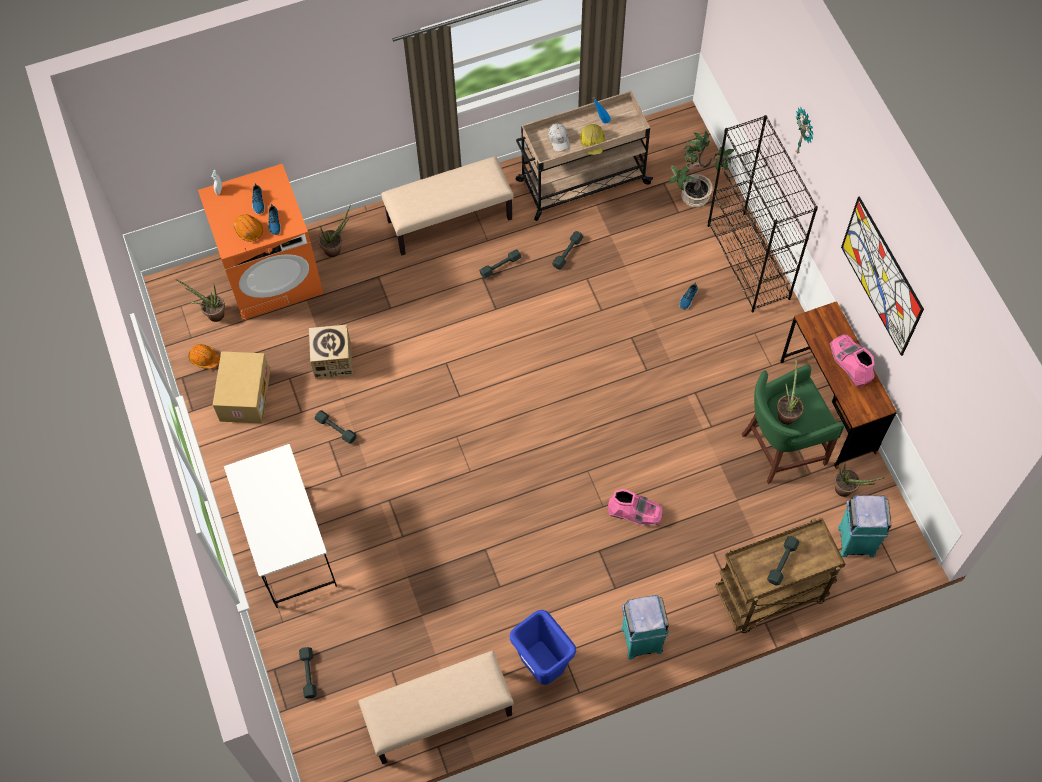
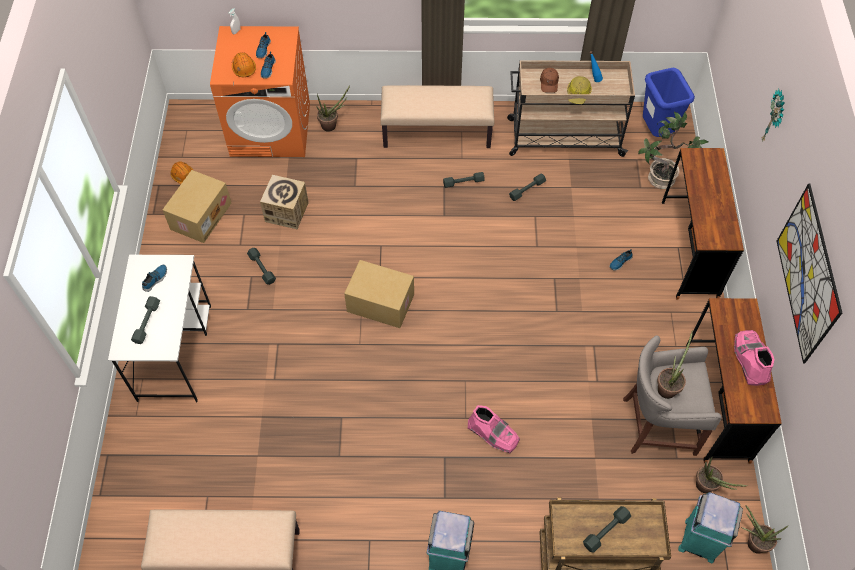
camera: 20 degrees right, 5 degrees down
(212, 314) = (208, 144): potted plant -> potted plant (752, 542)
(264, 481) = (155, 279): none -> shoe
(308, 674) = (134, 470): grey dumbbell -> grey dumbbell (147, 322)
(472, 423) = (379, 304): none -> cardboard box
(543, 667) = (344, 547): blue trash can -> blue trash can (656, 132)
(559, 139) = (549, 83): white cap -> brown cap
(749, 262) = (689, 249): black bookcase -> brown desk
(780, 448) = (656, 424): green stool -> grey stool

